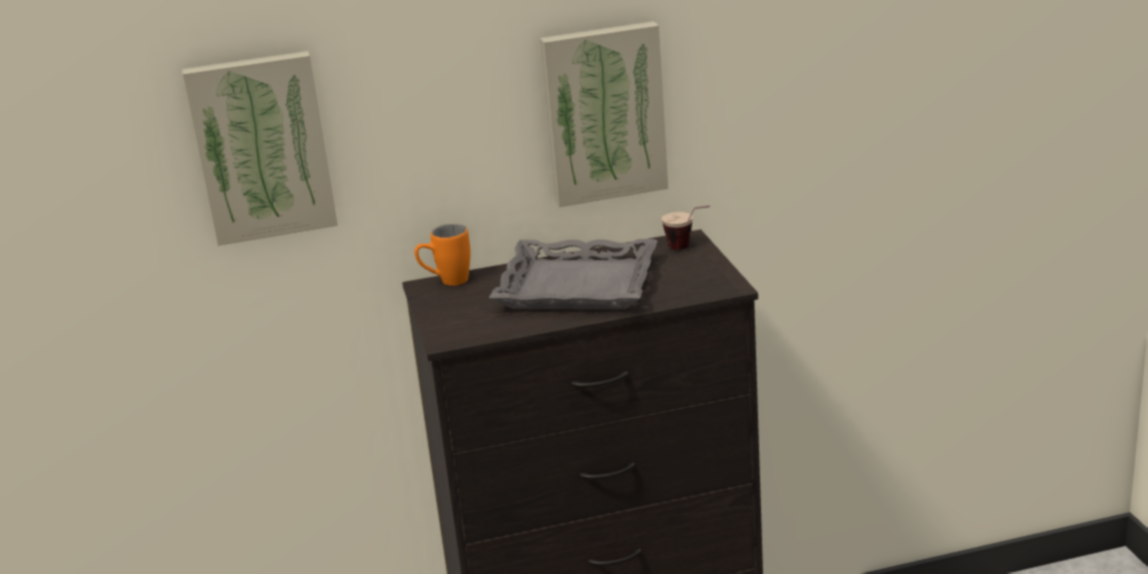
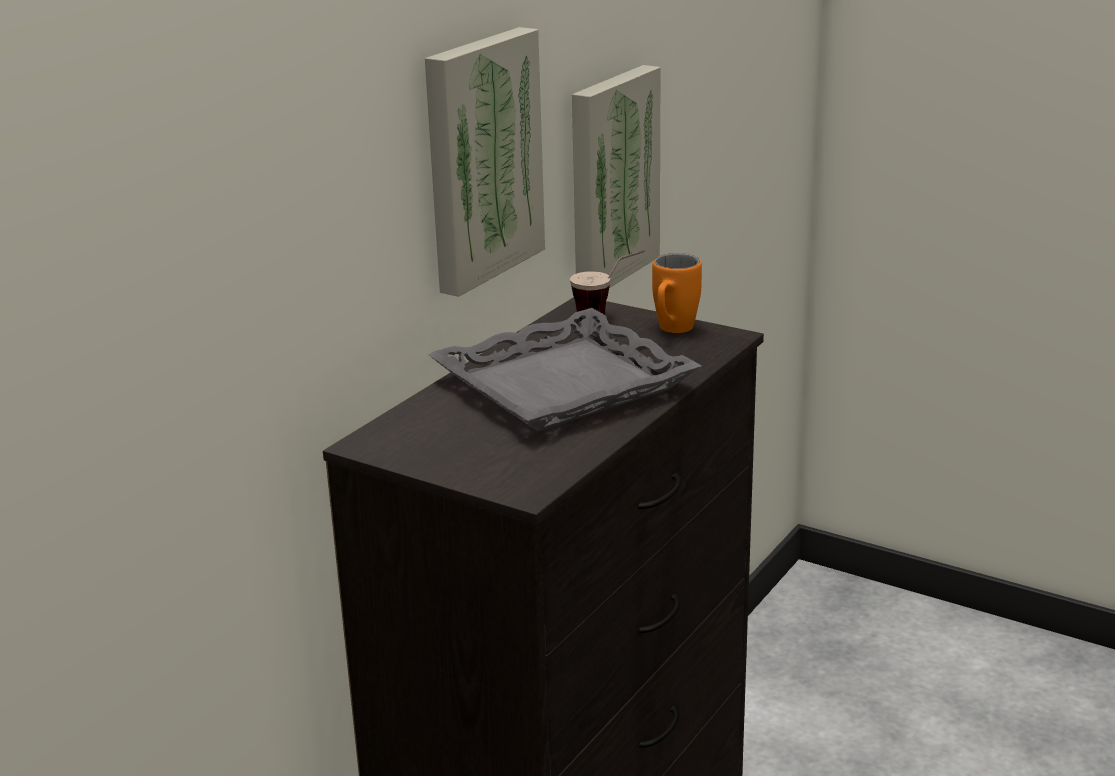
camera: 45 degrees left, 0 degrees up
(262, 146) = (127, 276): picture -> picture (609, 179)
(446, 282) = (389, 431): orange mug -> orange mug (672, 331)

